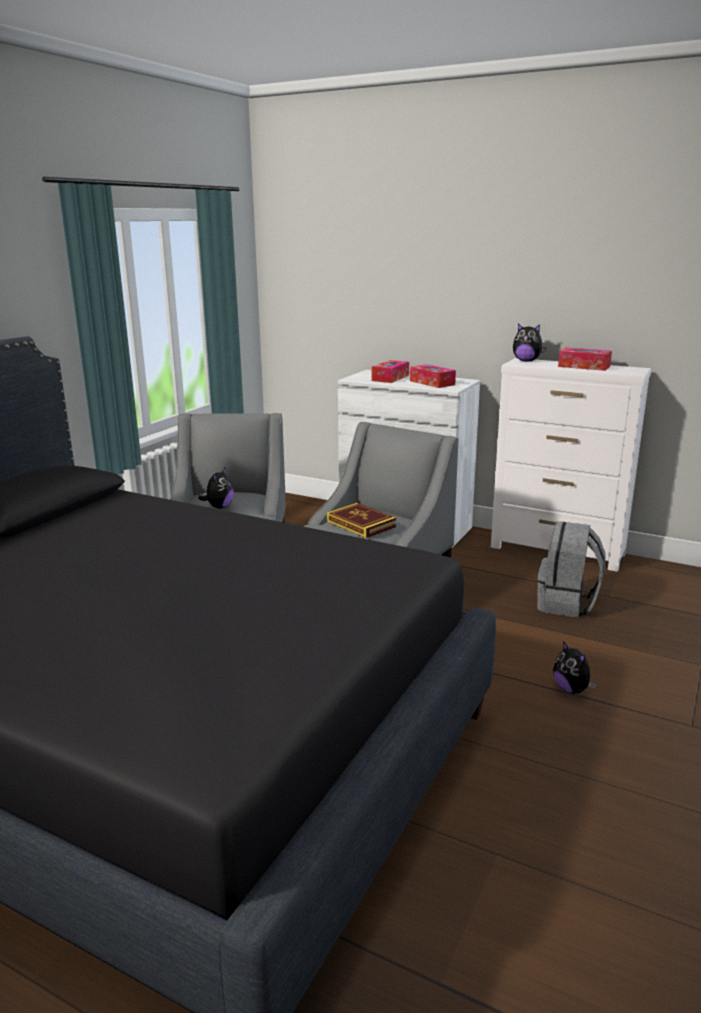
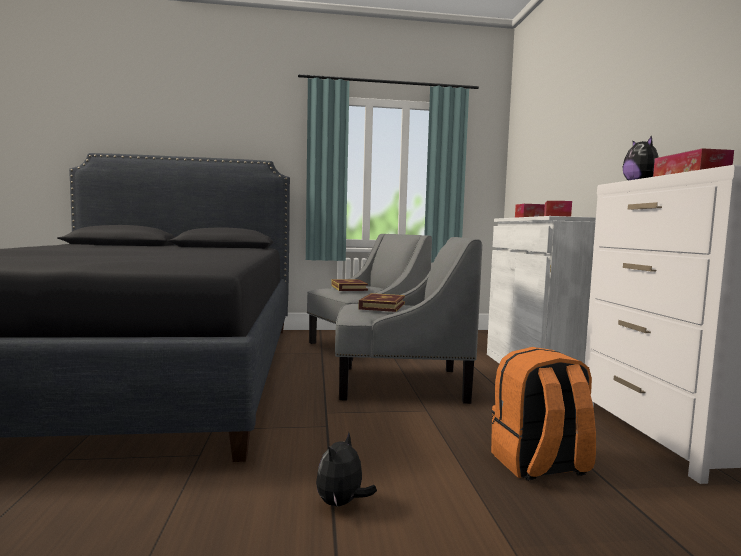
camera: 55 degrees right, 15 degrees down
(219, 507) = (349, 288): plush toy -> book
(566, 604) = (539, 465): grey backpack -> orange backpack

